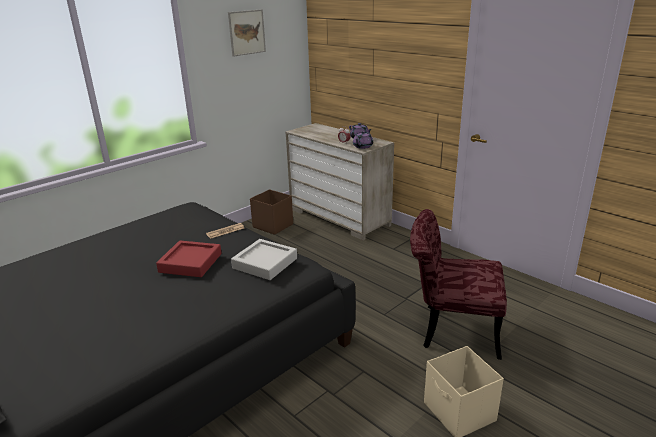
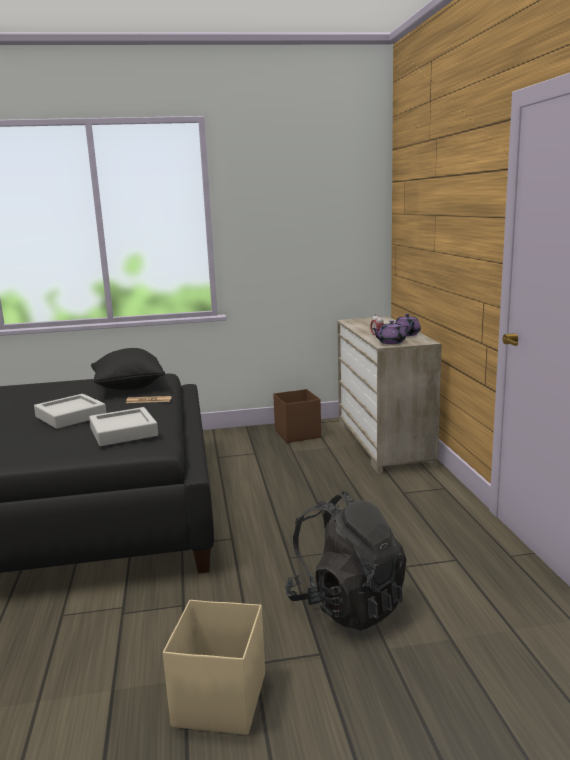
camera: 35 degrees right, 10 degrees down
(184, 224) = (129, 388): none -> black pillow
(190, 263) = (71, 416): red tray -> grey tray
(247, 32) = (296, 195): picture -> none
(450, 329) = (347, 605): red chair -> black backpack

